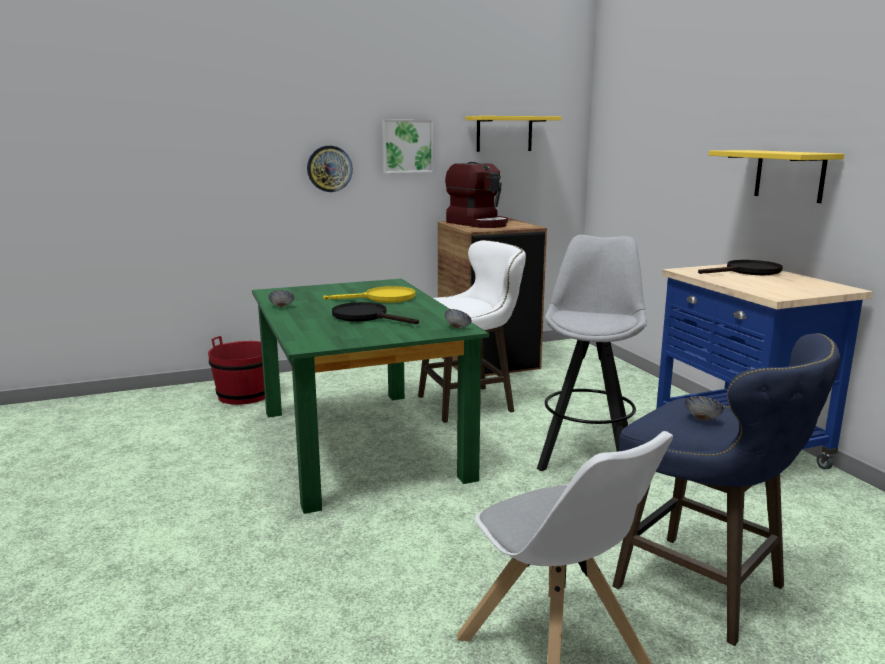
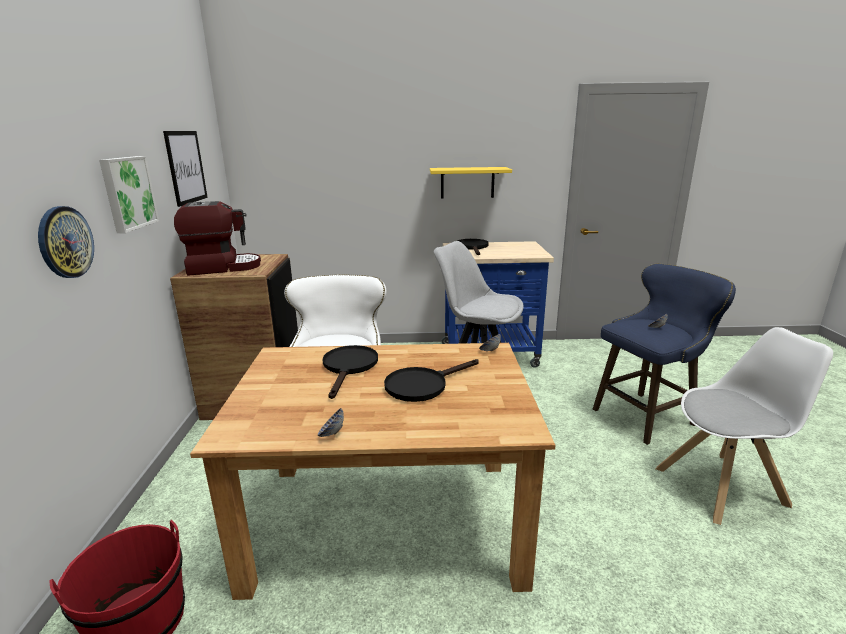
camera: 70 degrees left, 5 degrees up
(362, 443) = (389, 518): green dining table -> brown dining table
(383, 298) = (349, 367): yellow frying pan -> black frying pan
(504, 134) = (186, 167): yellow shelf -> picture

